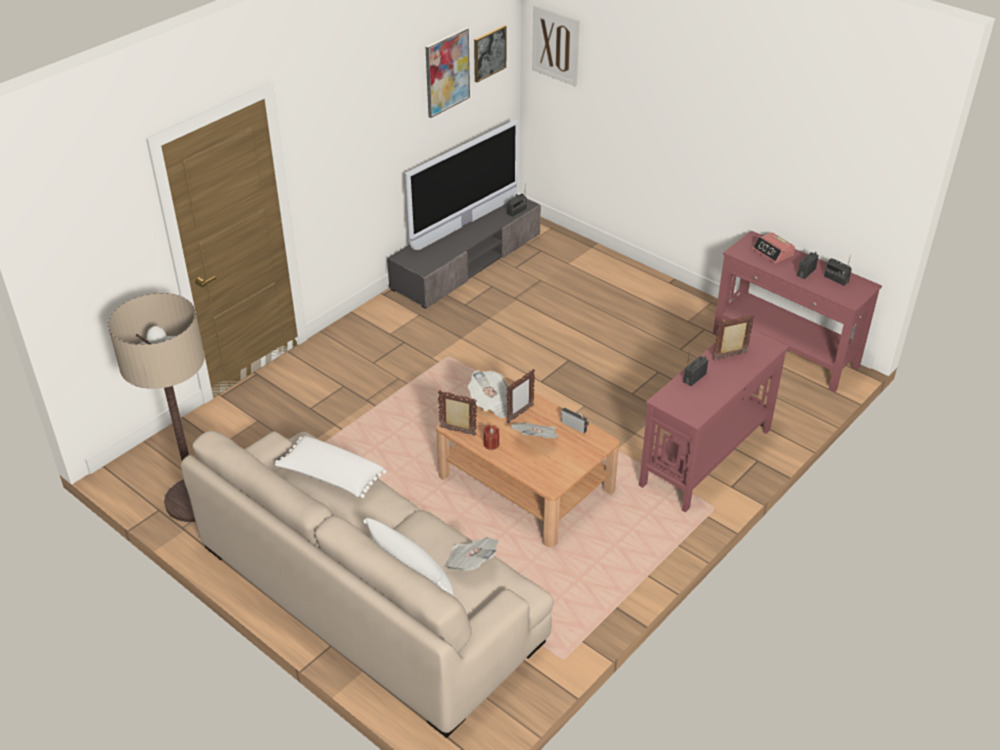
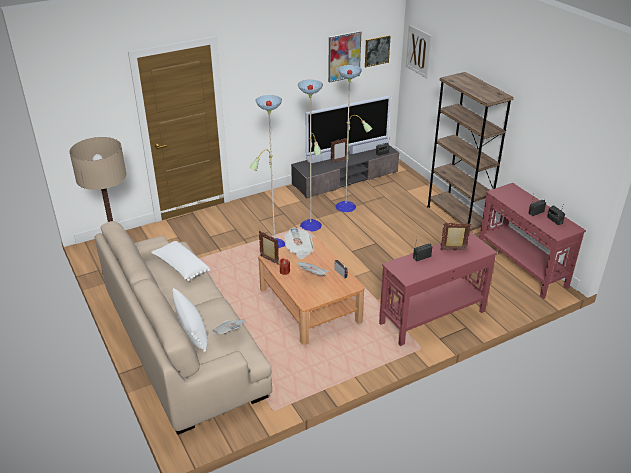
camera: 20 degrees right, 5 degrees down
(459, 353) = (312, 226): none -> floor lamp
(520, 414) = (312, 259): picture frame -> picture frame (339, 161)
(662, 292) = (457, 217): none -> brown bookcase
(772, 252) = (519, 197): alarm clock -> none

